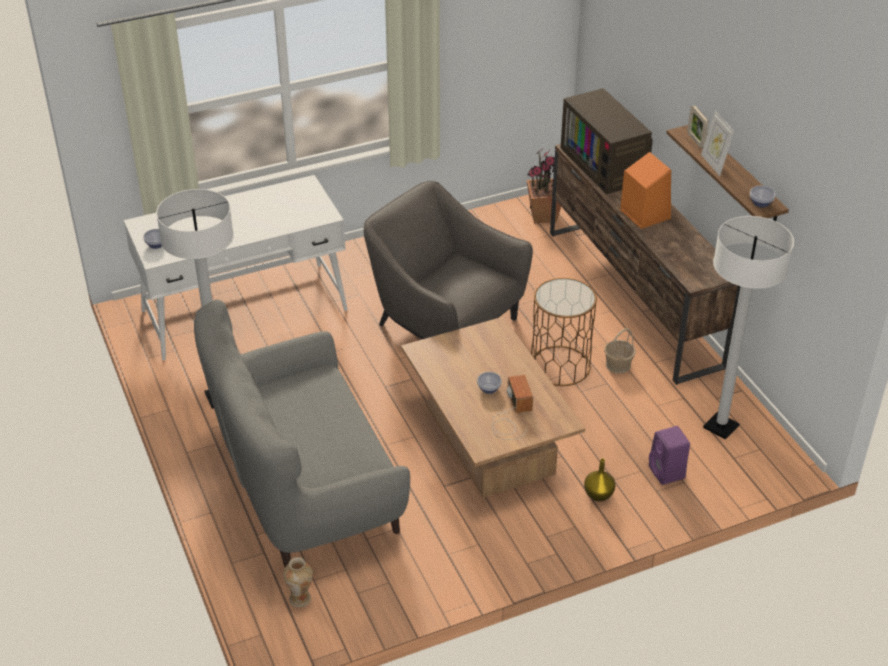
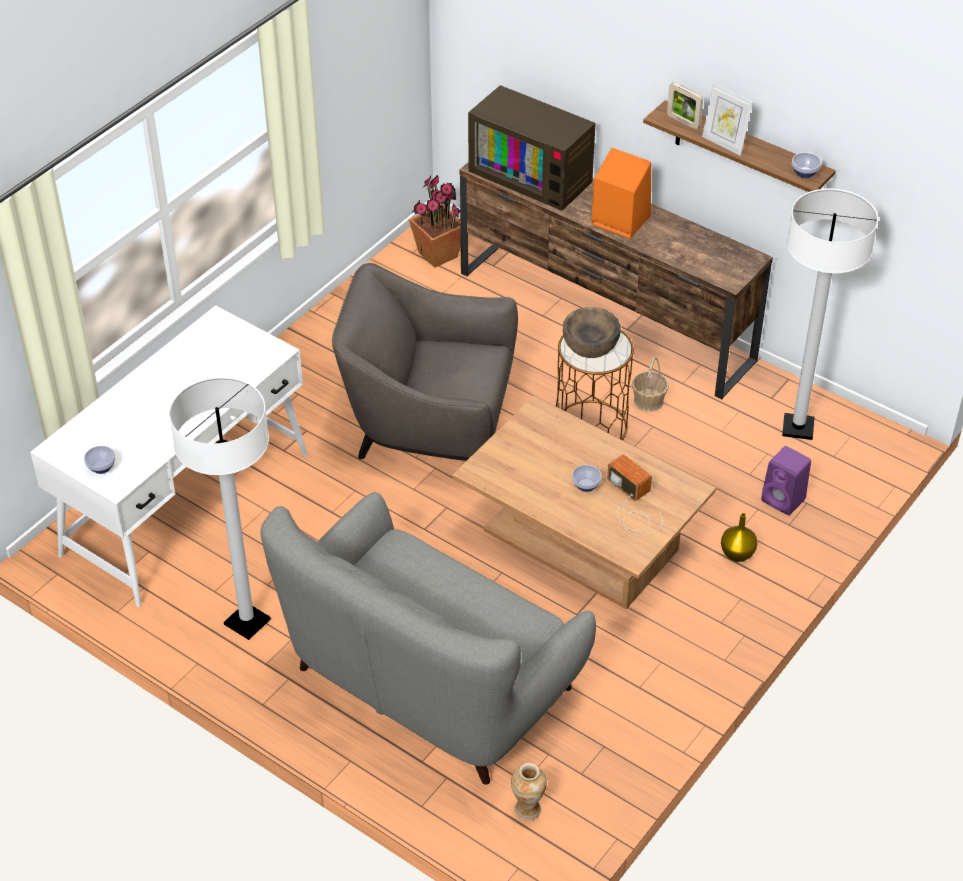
camera: 30 degrees left, 5 degrees up
(563, 293) = (590, 344): none -> brown bowl

